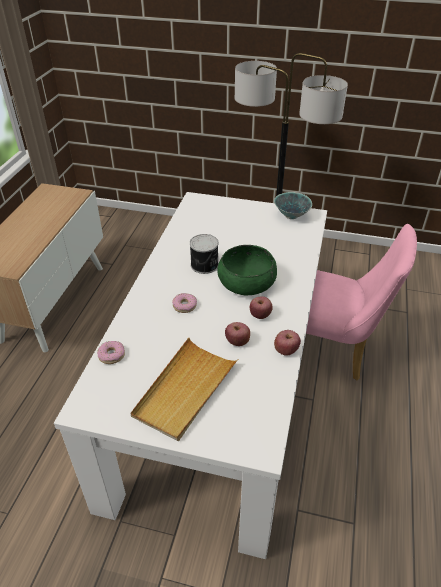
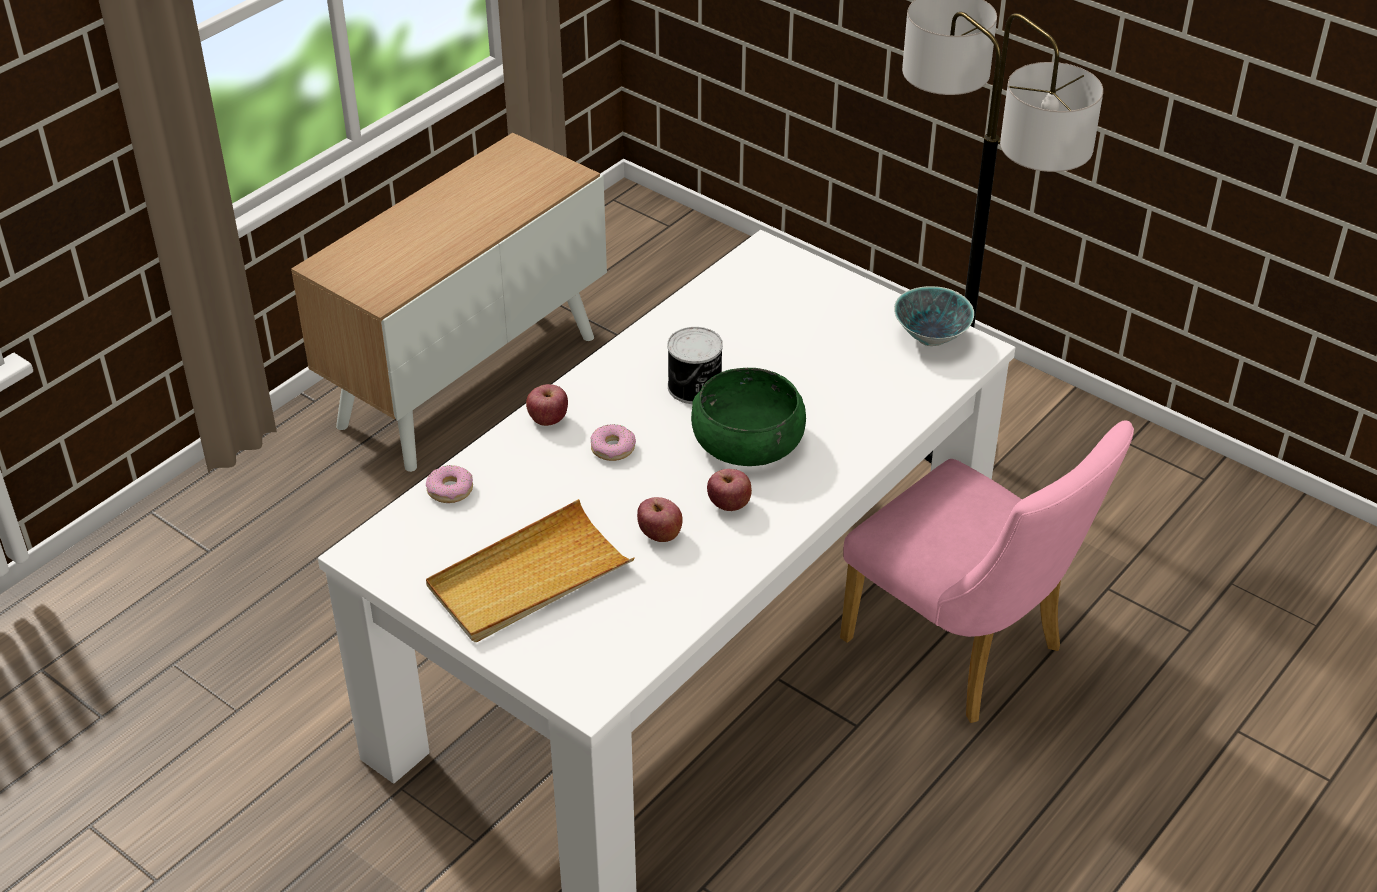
camera: 25 degrees right, 0 degrees up
(286, 350) = (730, 573): apple -> apple (548, 419)

